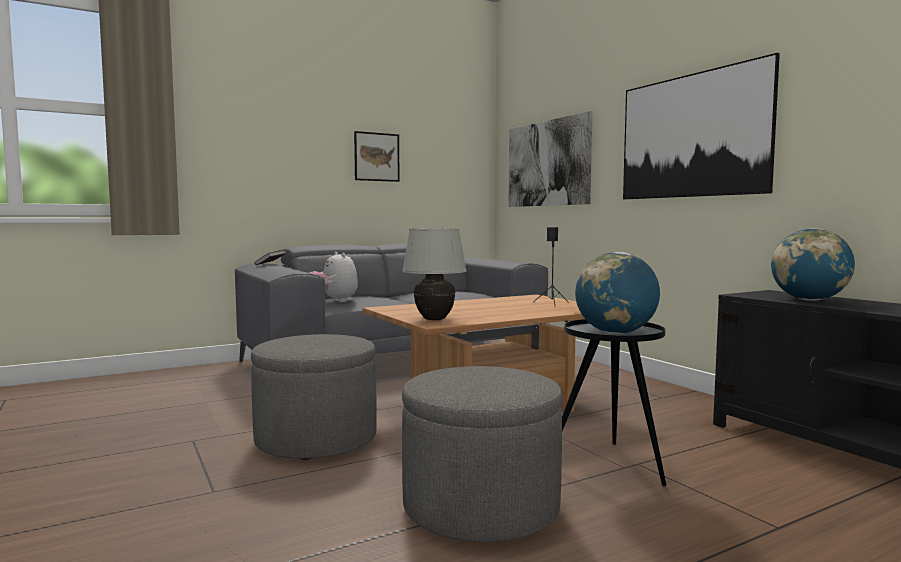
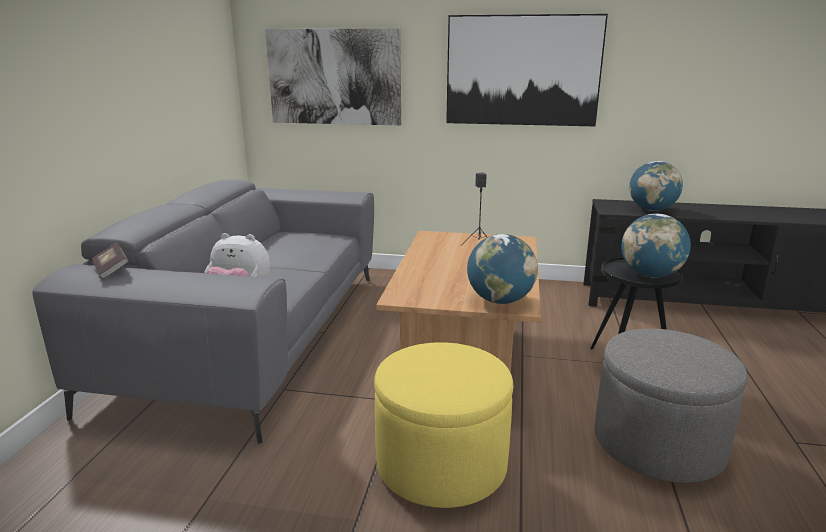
camera: 50 degrees left, 15 degrees up
(316, 439) = (441, 464): grey ottoman -> yellow ottoman
(376, 157) = (146, 75): picture -> none
(435, 320) = (500, 300): white table lamp -> globe

